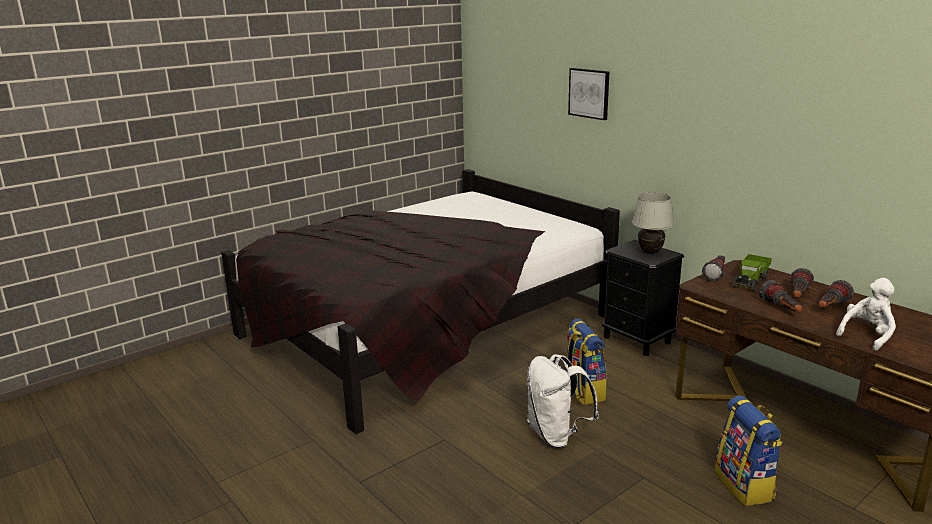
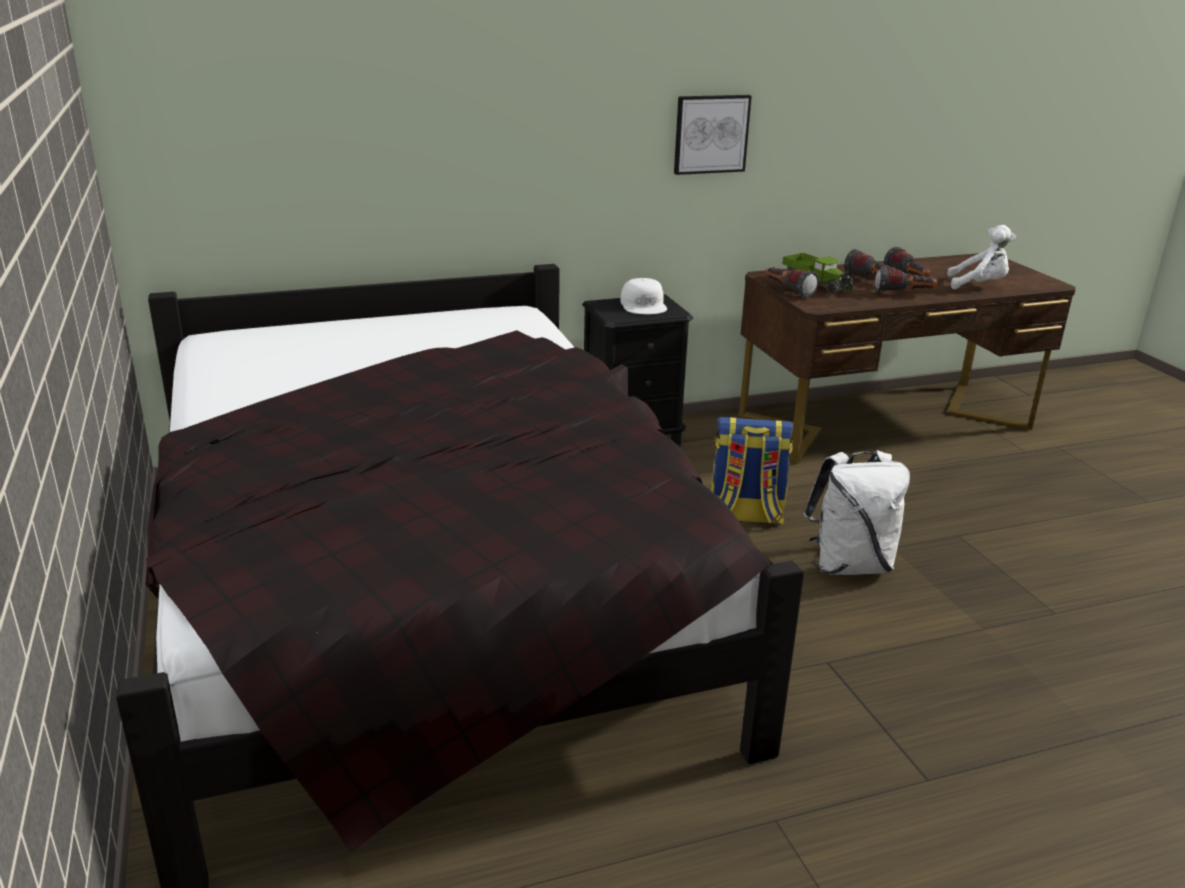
camera: 70 degrees left, 5 degrees up
(589, 93) = (469, 80): picture -> picture (710, 134)
(650, 252) = (644, 305): white table lamp -> white cap
(745, 485) = (982, 486): backpack -> none
(867, 335) = (979, 285): white plush toy -> white plush toy turned 120 degrees clockwise

